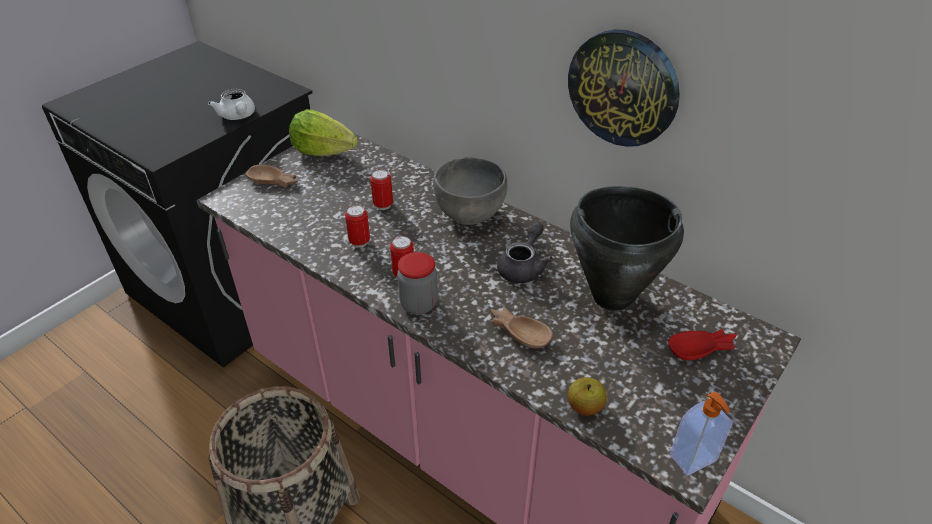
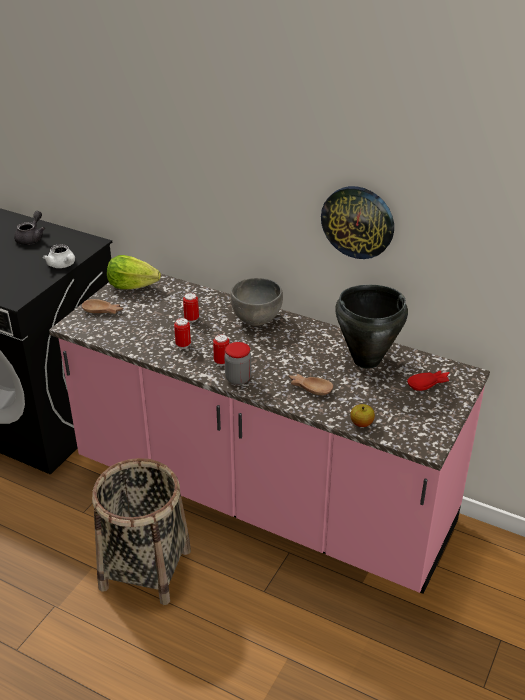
camera: 10 degrees left, 5 degrees down
(523, 267) = (303, 348): grey teapot -> grey teapot (31, 238)
(693, 459) = (431, 442): soap dispenser -> none

